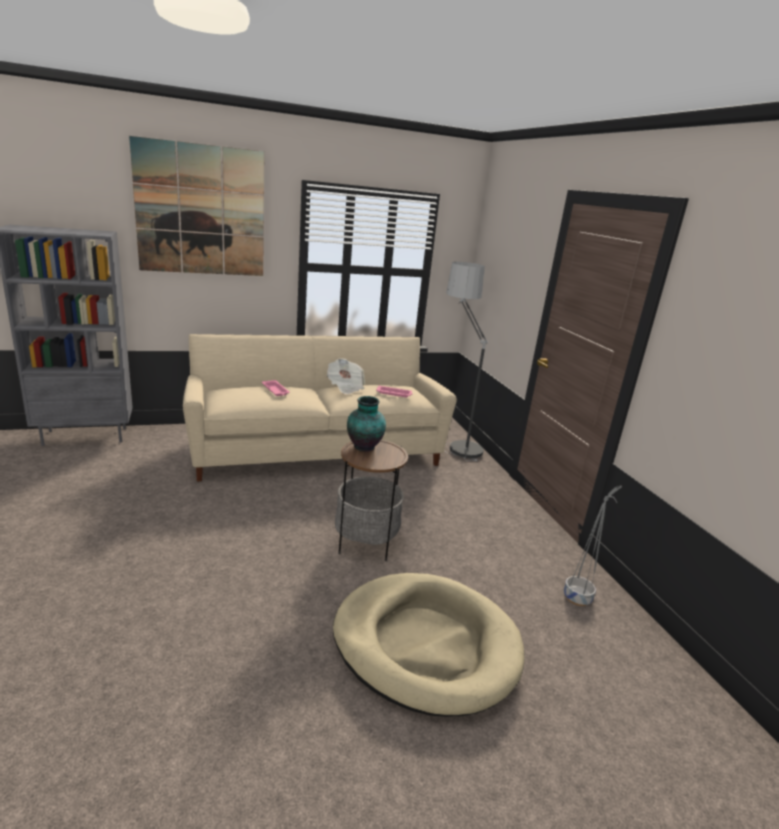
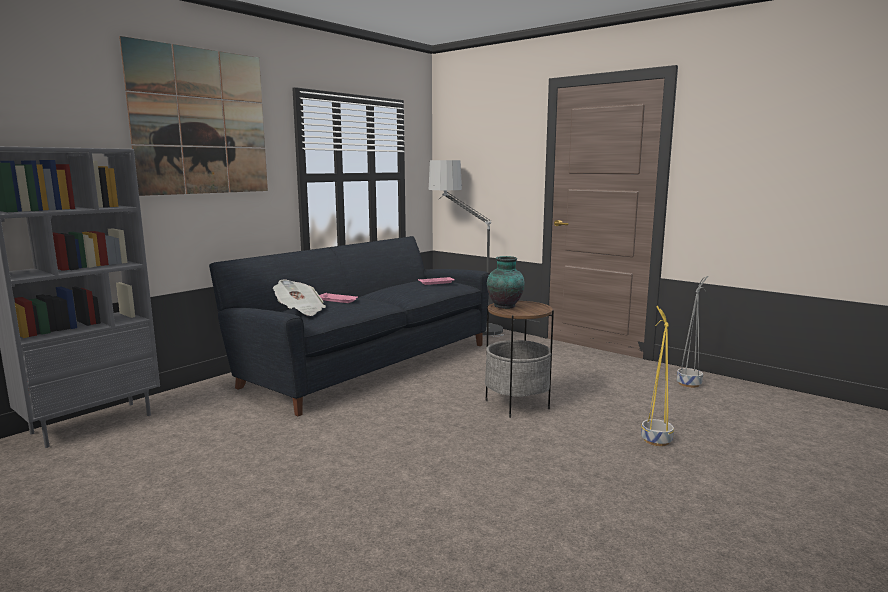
camera: 30 degrees left, 10 degrees down
(316, 449) = (366, 363): beige sofa -> black sofa
(345, 387) = (390, 287): newspaper -> newspaper (300, 311)
(426, 644) = (655, 440): beige dog bed -> yellow planter

